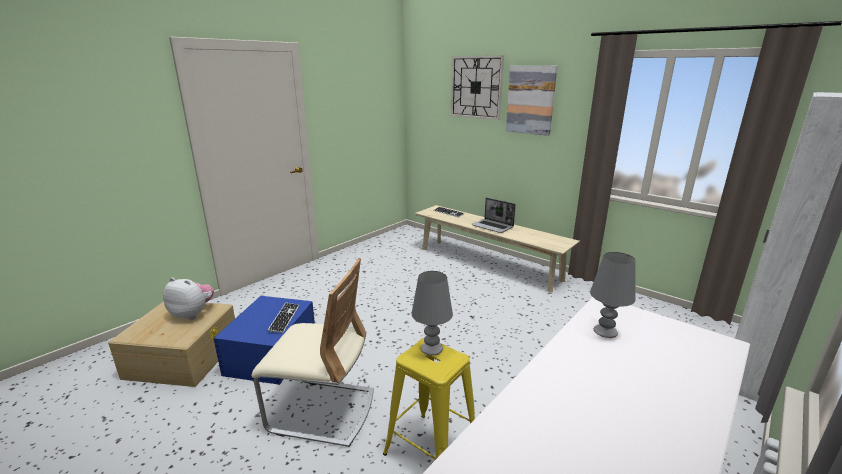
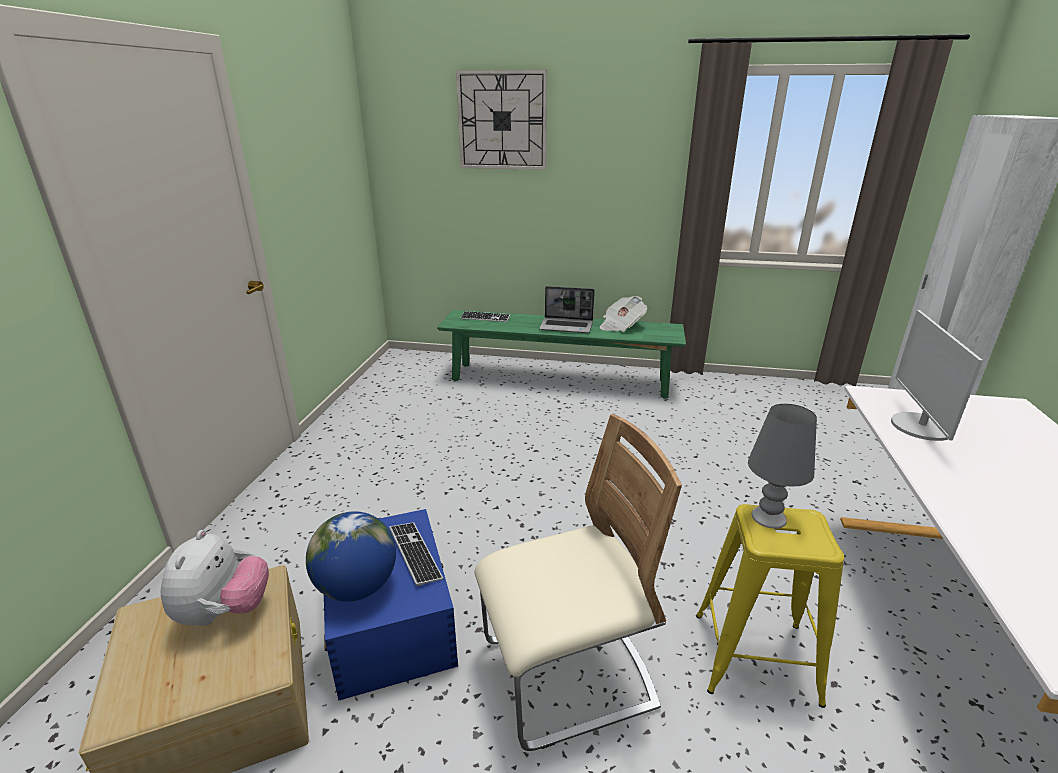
camera: 30 degrees left, 5 degrees up
(193, 314) = (224, 612): plush toy -> plush toy turned 105 degrees clockwise
(247, 323) = (357, 587): none -> globe
(487, 264) = (559, 380): beige bench -> green bench
(530, 100) = (594, 137): picture -> none
(530, 233) = (621, 326): none -> newspaper
(605, 331) = (920, 427): grey table lamp -> monitor

